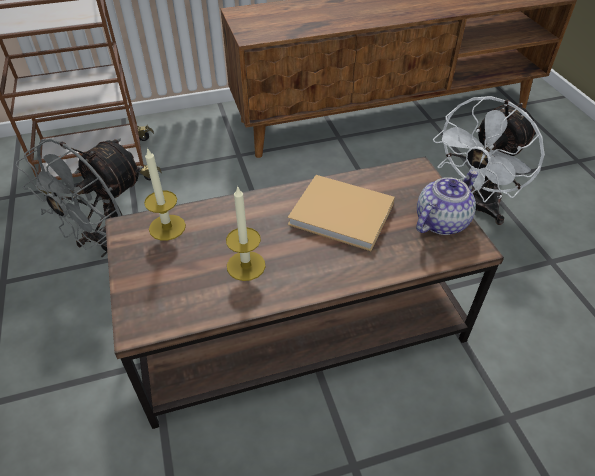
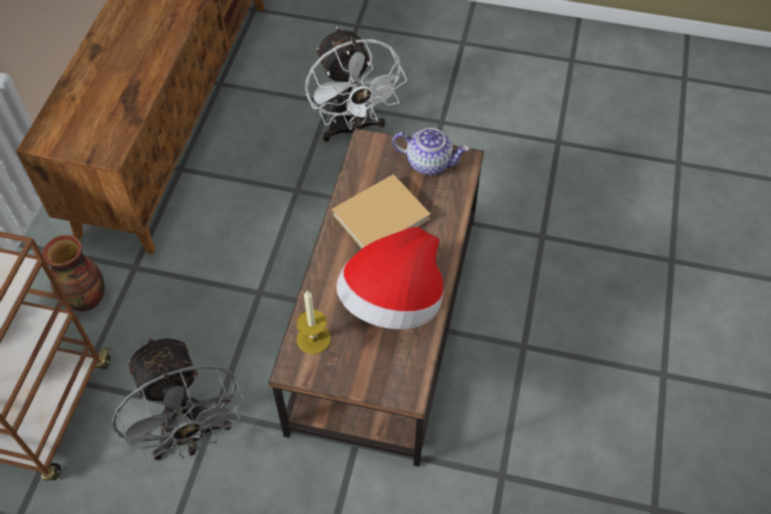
camera: 60 degrees left, 10 degrees up
(197, 146) = (86, 299): none -> vase
(246, 266) = (393, 302): candle -> hat
(441, 221) = (429, 162): teapot -> teapot turned 120 degrees clockwise

